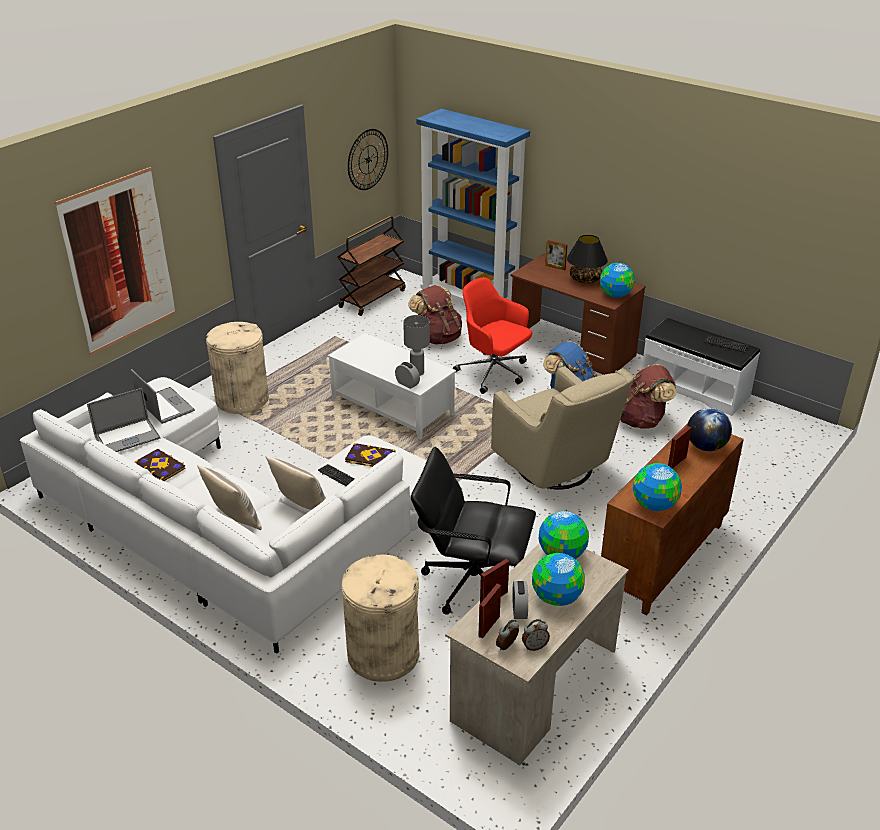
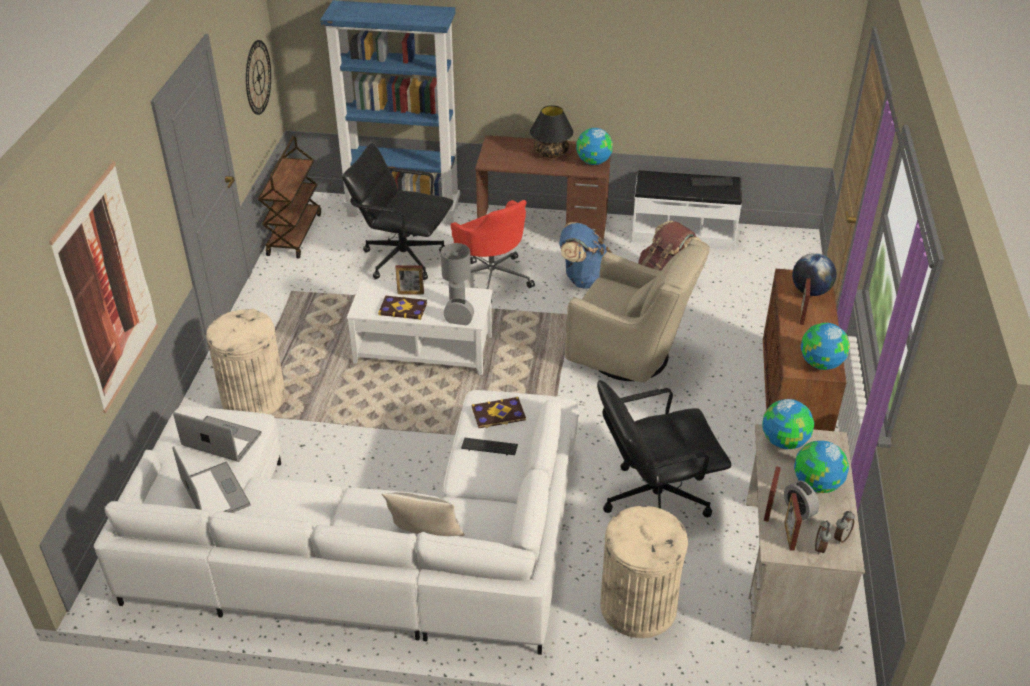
camera: 30 degrees left, 5 degrees up
(127, 437) = (215, 493): laptop -> laptop turned 60 degrees counterclockwise
(161, 466) = (289, 511): book -> book (403, 308)
(302, 507) = (480, 494): pillow -> none
(437, 338) = (403, 258): brown backpack -> black office chair
(494, 373) = (491, 278): red office chair -> red office chair turned 135 degrees counterclockwise
(555, 267) = (511, 147): picture frame -> picture frame (410, 293)

